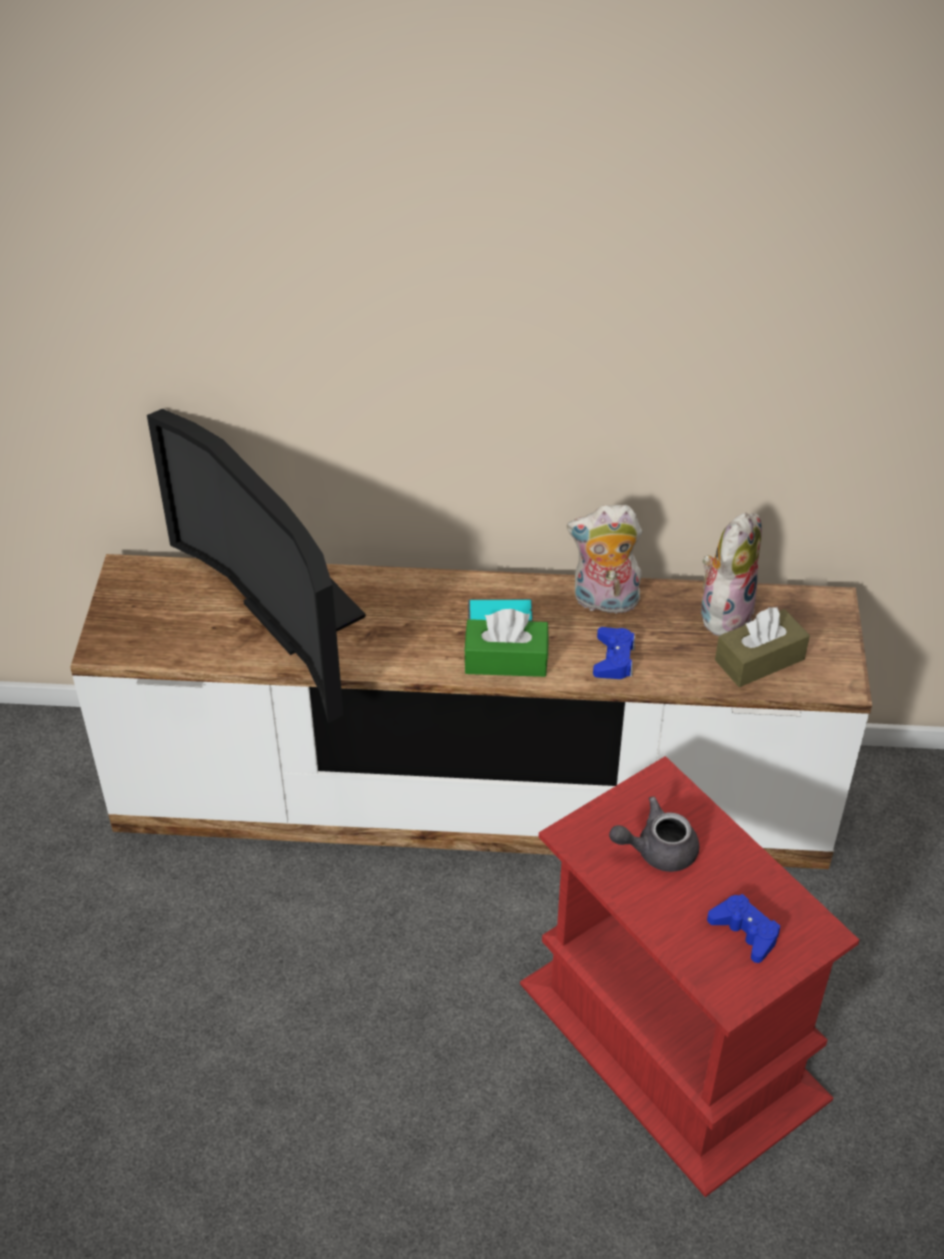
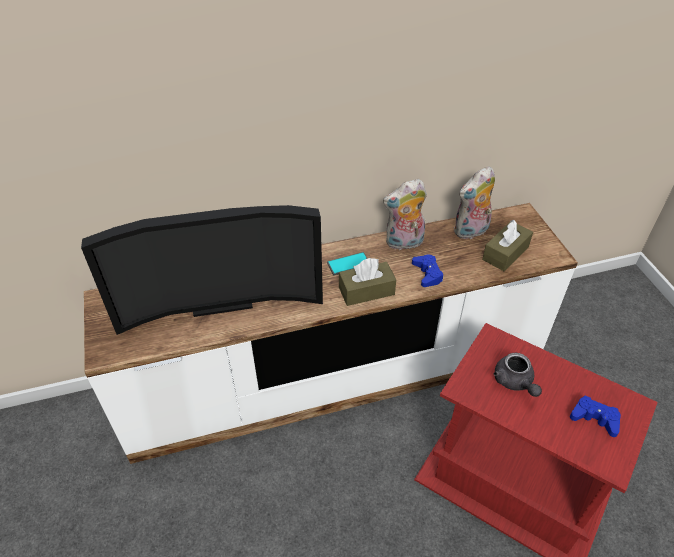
camera: 20 degrees left, 0 degrees up
(288, 616) = (220, 300): television -> television turned 45 degrees counterclockwise
(506, 660) = (366, 291): green tissue box -> brown tissue box
(657, 850) = (514, 382): grey teapot -> grey teapot turned 75 degrees counterclockwise
(724, 611) = (471, 232): plush toy -> plush toy turned 135 degrees counterclockwise

